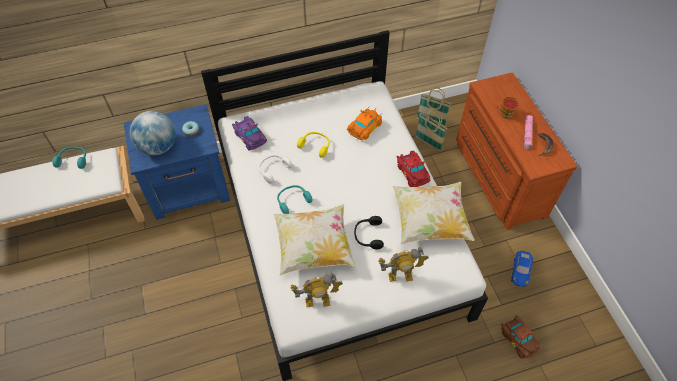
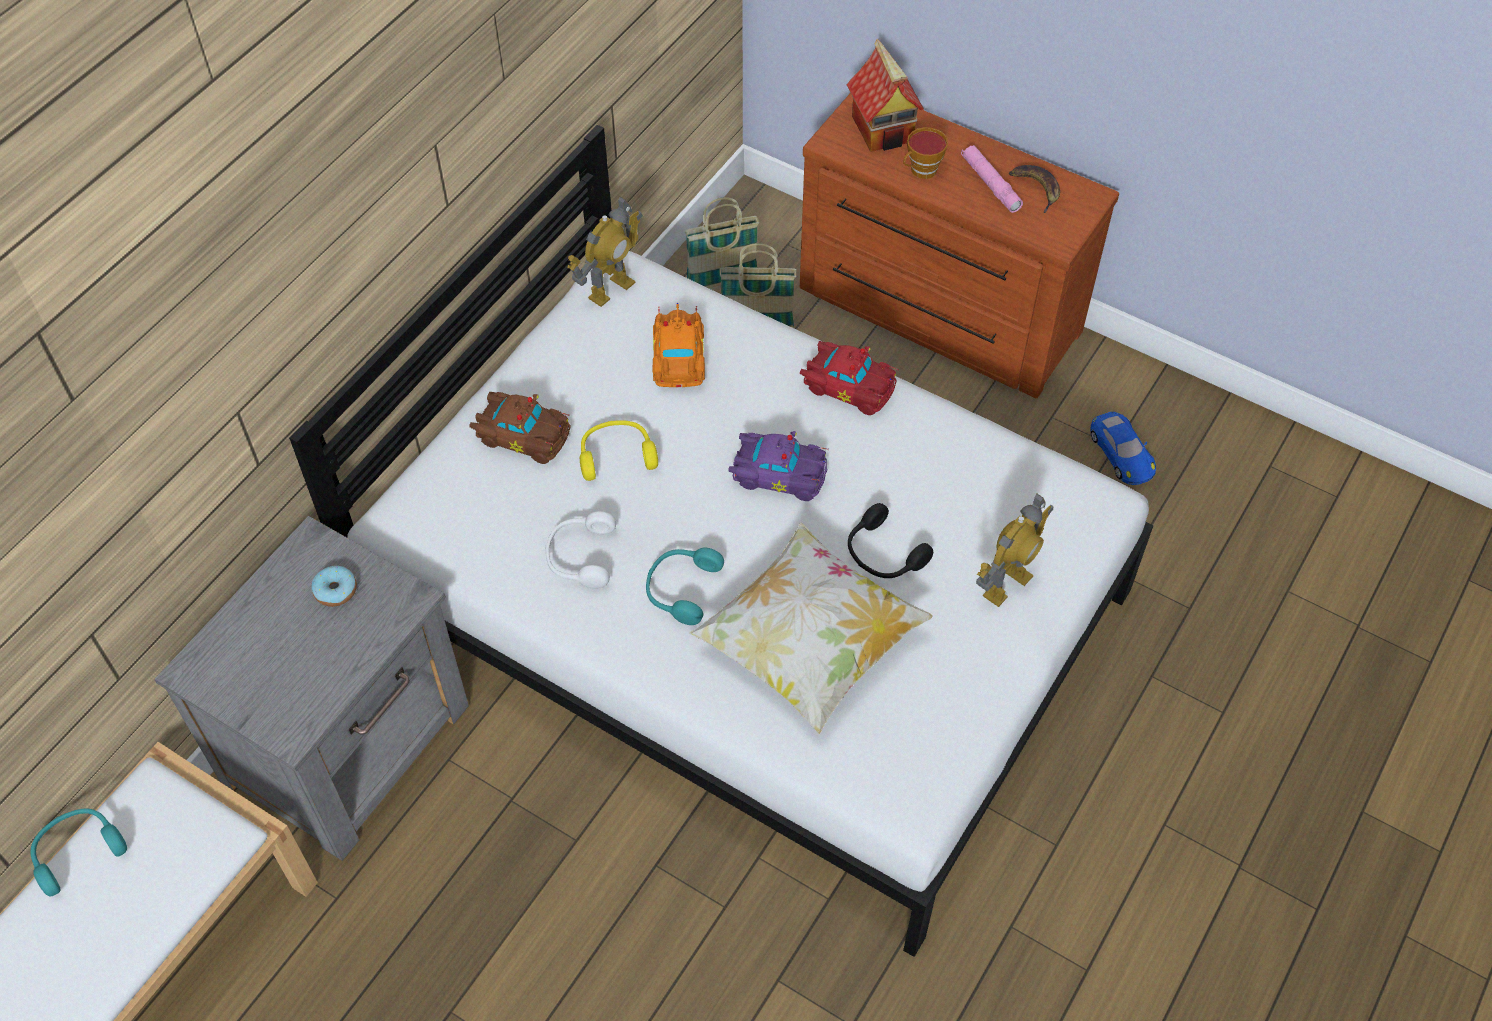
camera: 40 degrees left, 0 degrees up
(158, 147) = (298, 673): globe -> none
(190, 187) = (350, 742): blue nightstand -> grey nightstand
(250, 136) = (461, 523): purple toy car -> purple toy car (777, 472)
(317, 301) = (912, 734): toy robot -> toy robot (610, 289)
(429, 221) = (962, 454): pillow -> none
(505, 92) = (884, 129): none -> toy house
(518, 338) = (1220, 572): brown toy car -> brown toy car (522, 433)

